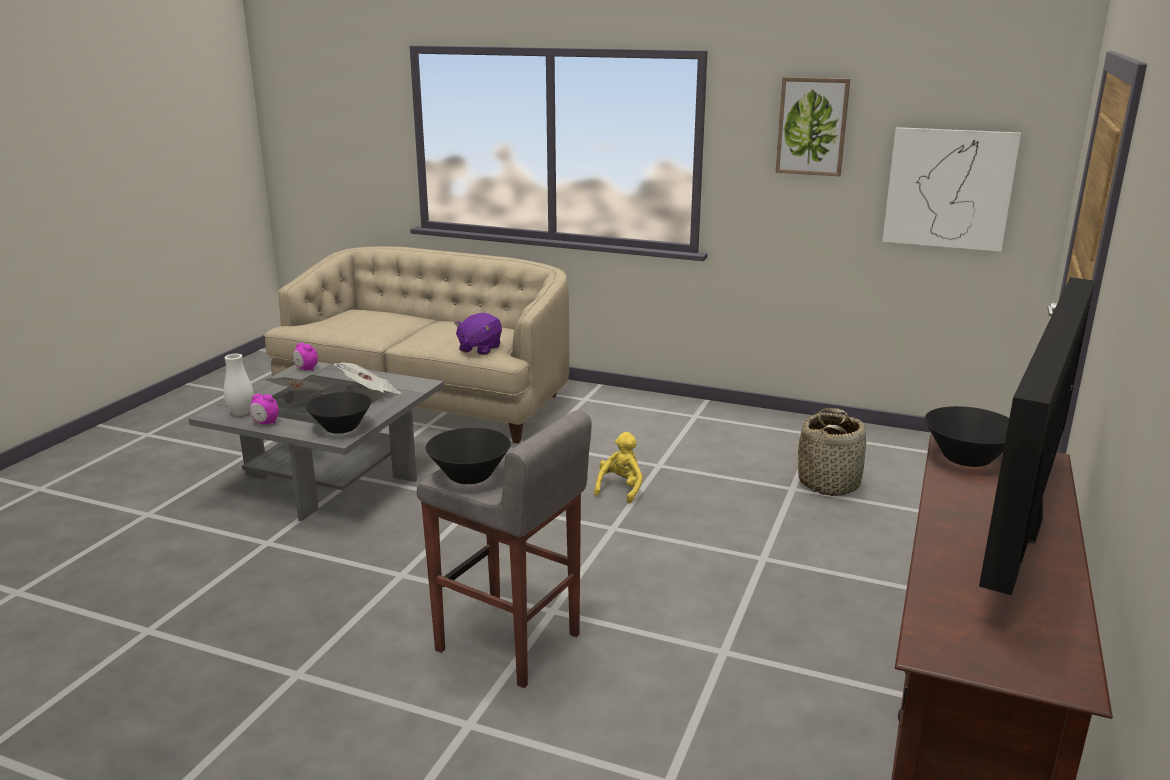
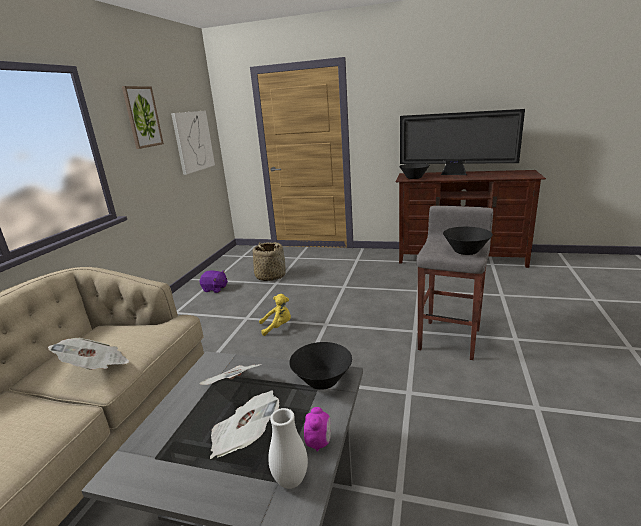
camera: 95 degrees left, 0 degrees up
(306, 369) = (131, 471): alarm clock -> none
(429, 335) = (96, 367): none -> newspaper
(479, 349) = (151, 333): purple plush toy -> purple plush toy (215, 289)
(620, 489) = (278, 327): yellow plush toy -> yellow plush toy turned 150 degrees clockwise

